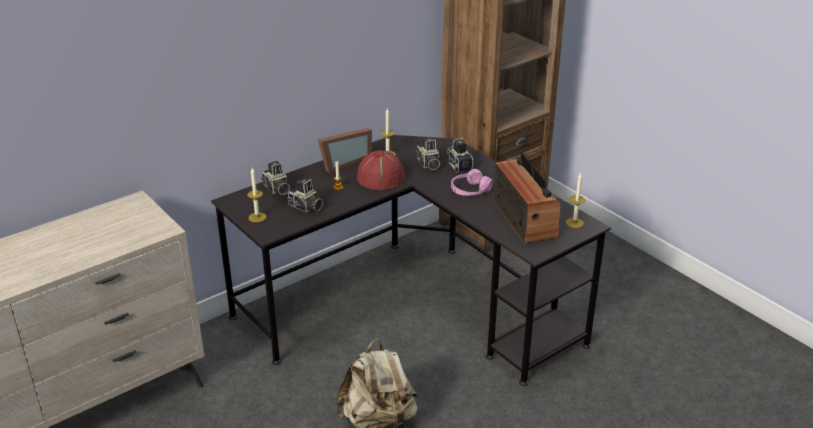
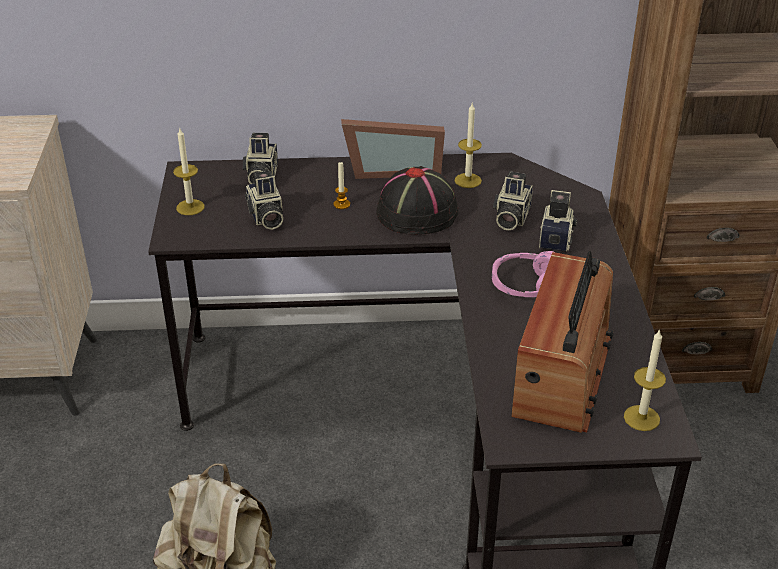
camera: 35 degrees right, 5 degrees up
(381, 177) = (417, 212): red hat -> black hat

